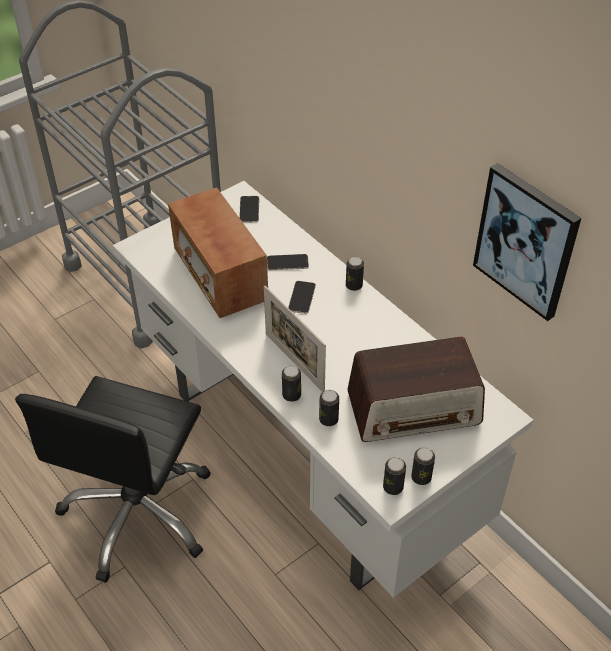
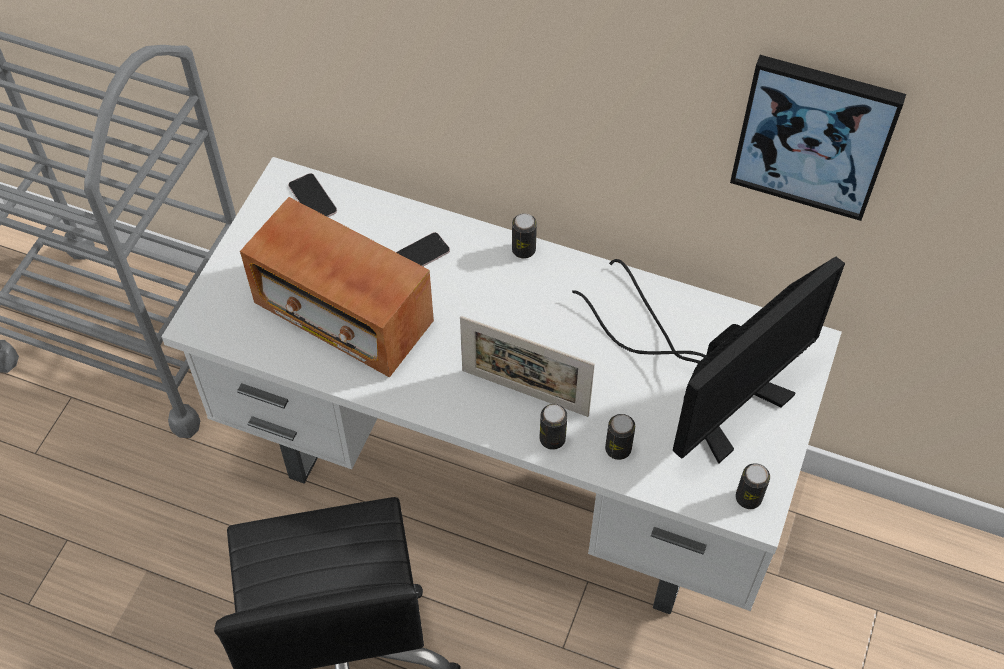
camera: 30 degrees left, 10 degrees up
(302, 297) = (471, 297): phone -> none
(414, 408) = (705, 384): radio -> monitor
(421, 477) = (770, 469): can -> none

